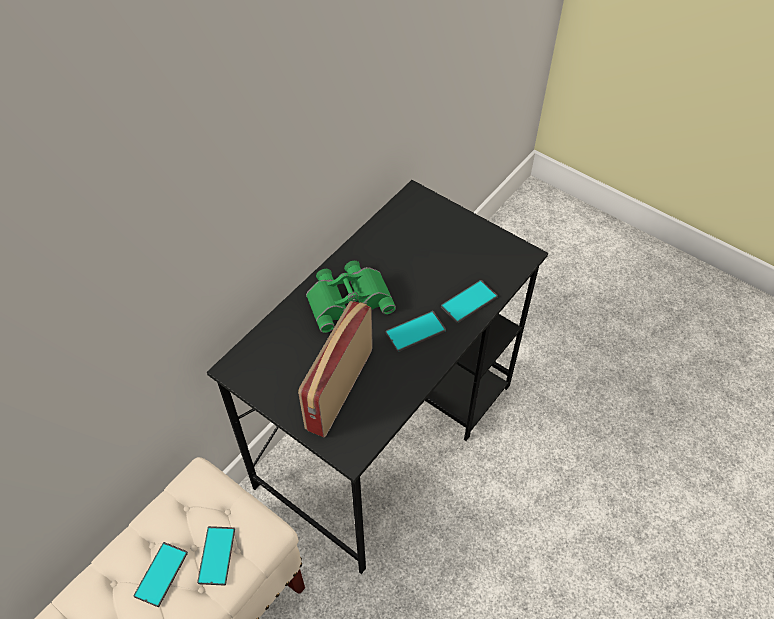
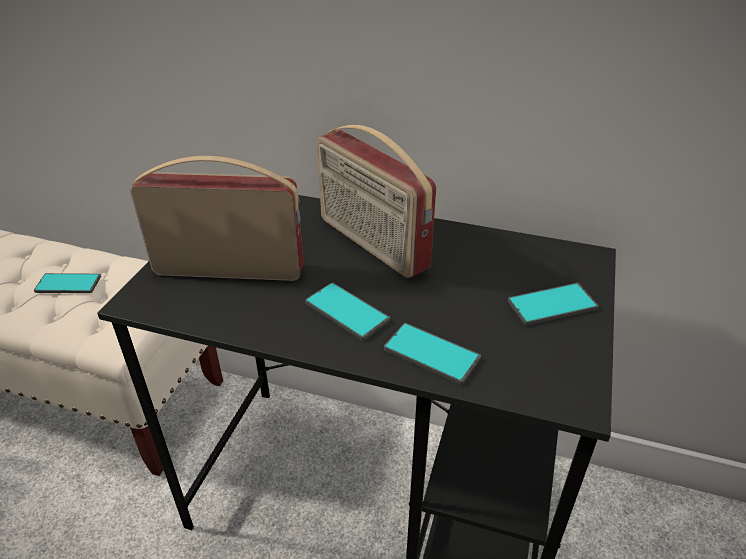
camera: 70 degrees right, 15 degrees down
(216, 555) = (88, 312): phone -> phone (552, 305)
(348, 298) = (371, 244): green binoculars -> radio

